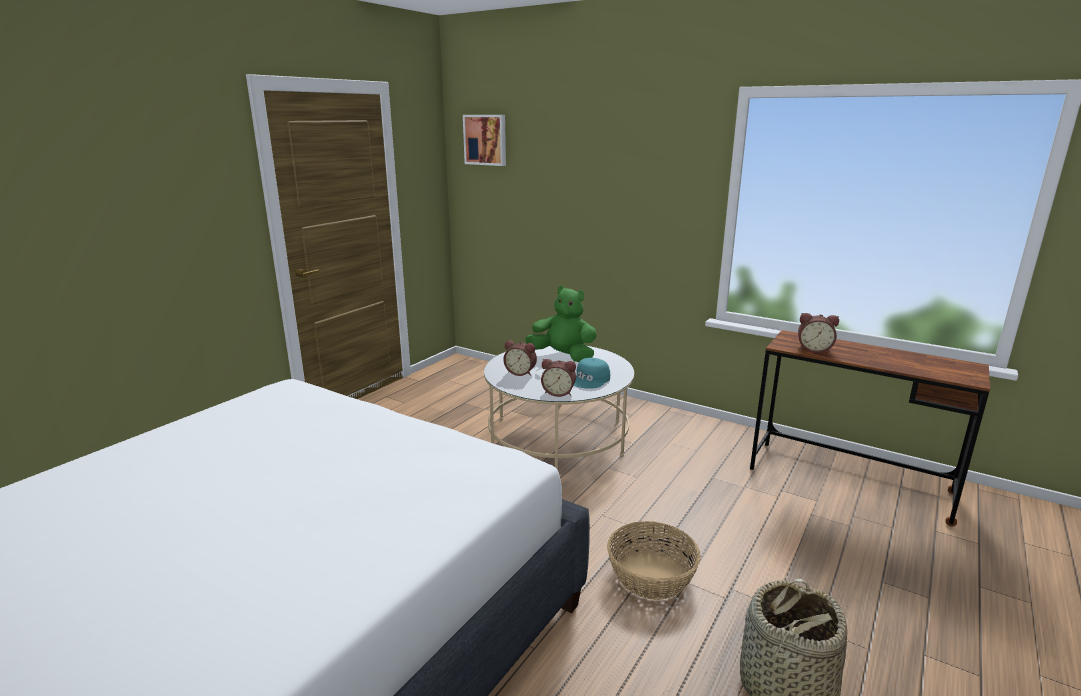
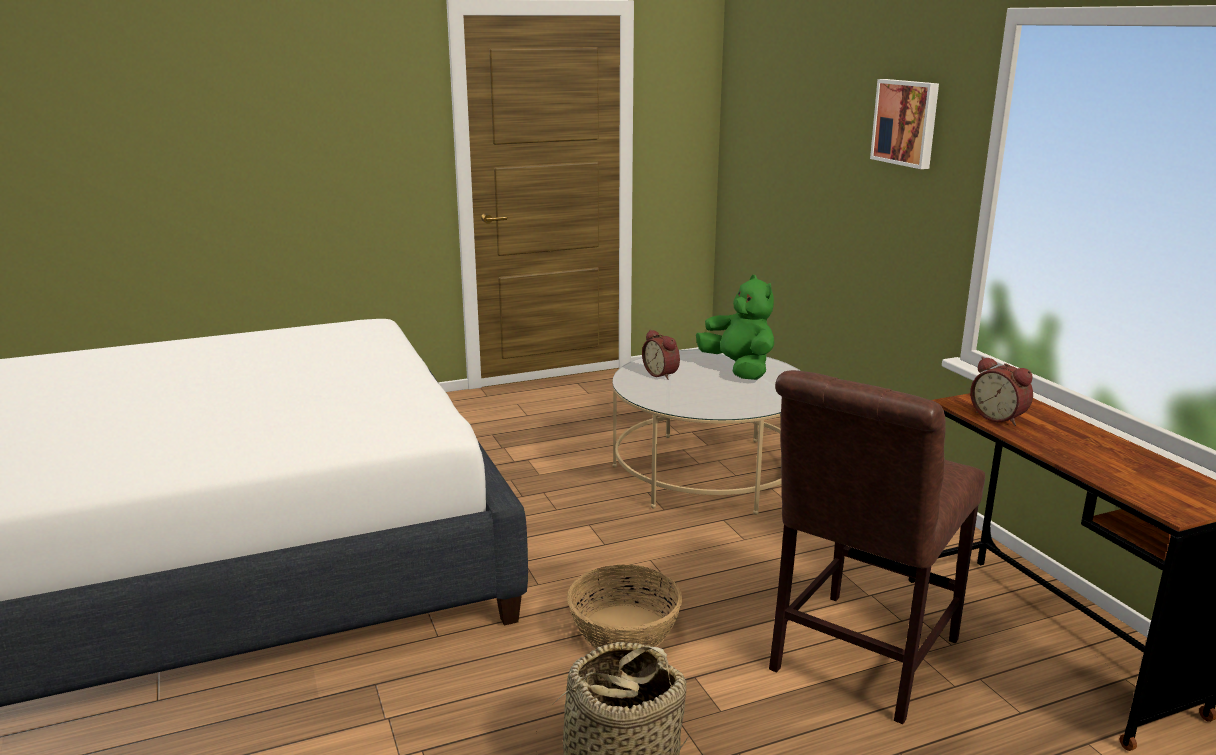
camera: 35 degrees right, 0 degrees up
(486, 140) = (754, 74): picture -> picture (906, 122)
(558, 392) = (669, 403): alarm clock -> none
(590, 380) = (728, 400): turquoise cap -> none
(791, 531) = (858, 659): none -> brown chair

